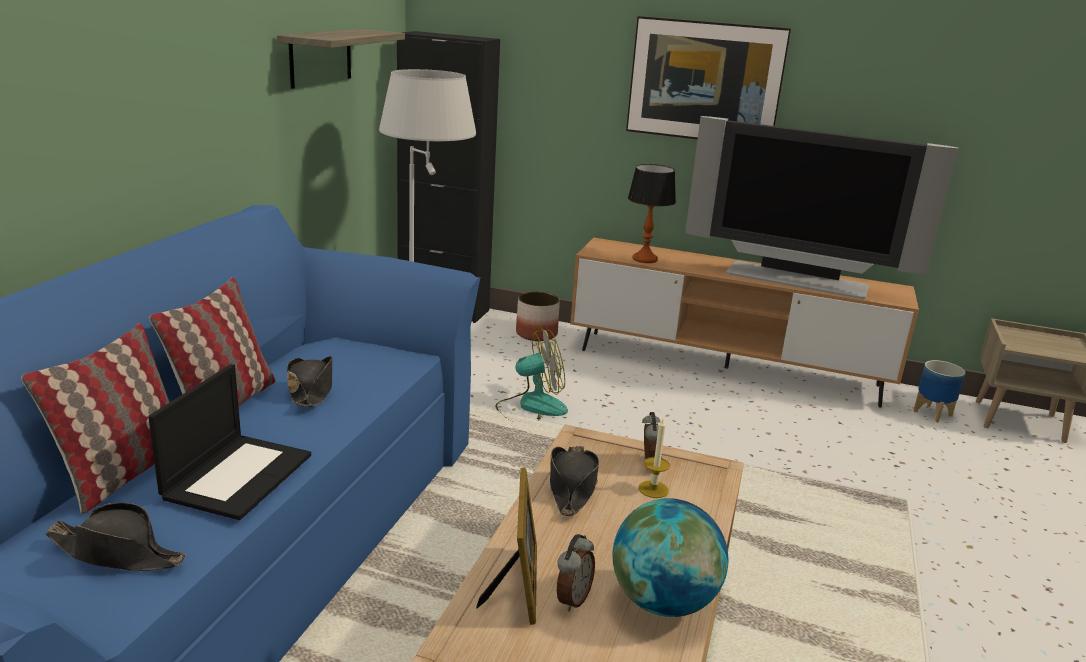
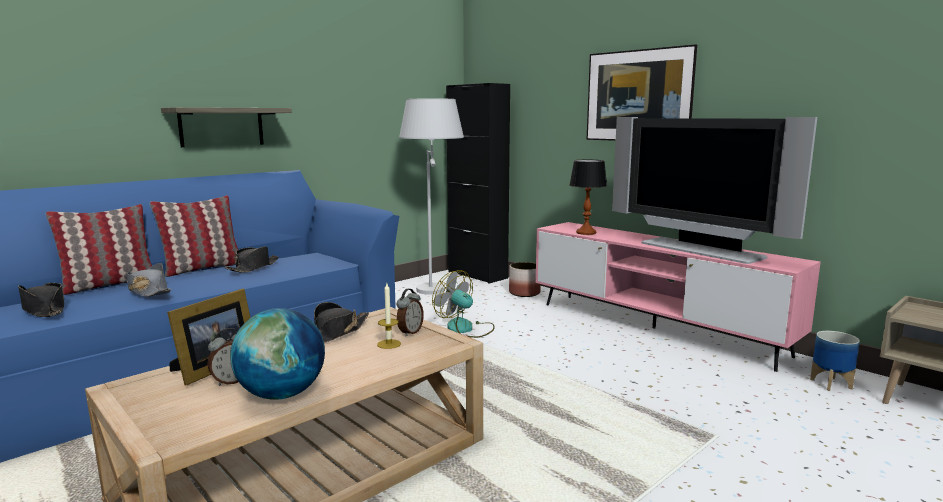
camera: 30 degrees right, 10 degrees down
(238, 475) = (148, 291): laptop -> grey hat
(320, 57) = (376, 95): shelf -> shelf (222, 127)
(531, 407) = (465, 329): fan -> fan turned 150 degrees counterclockwise
(726, 368) = (653, 328): brown tv stand -> pink tv stand

